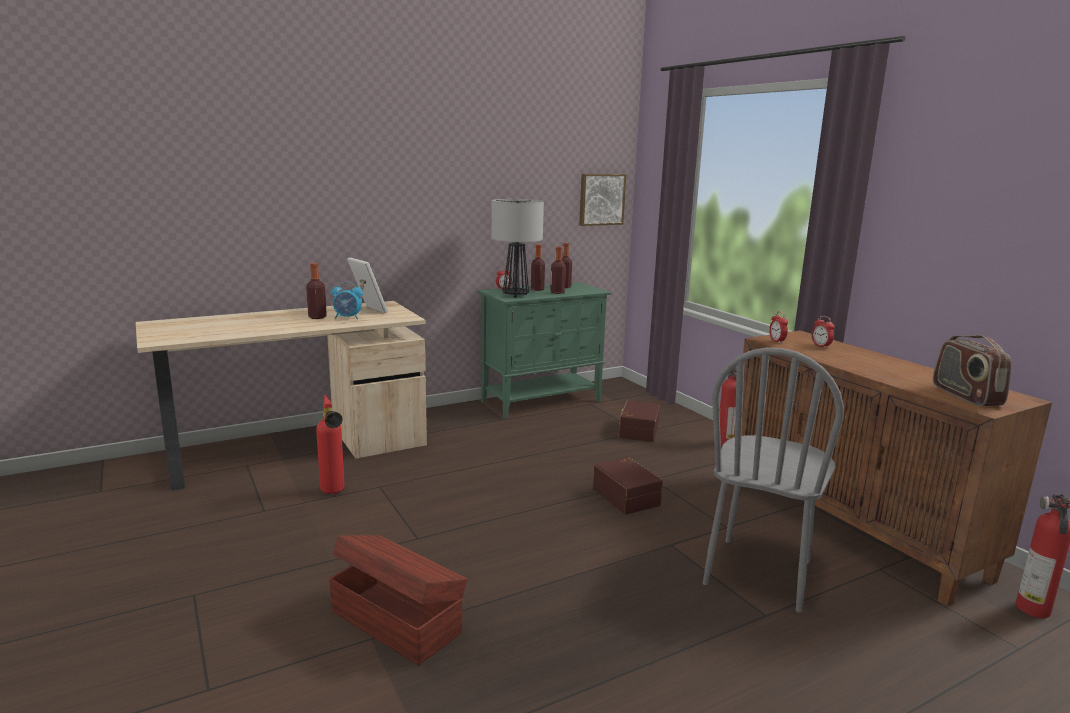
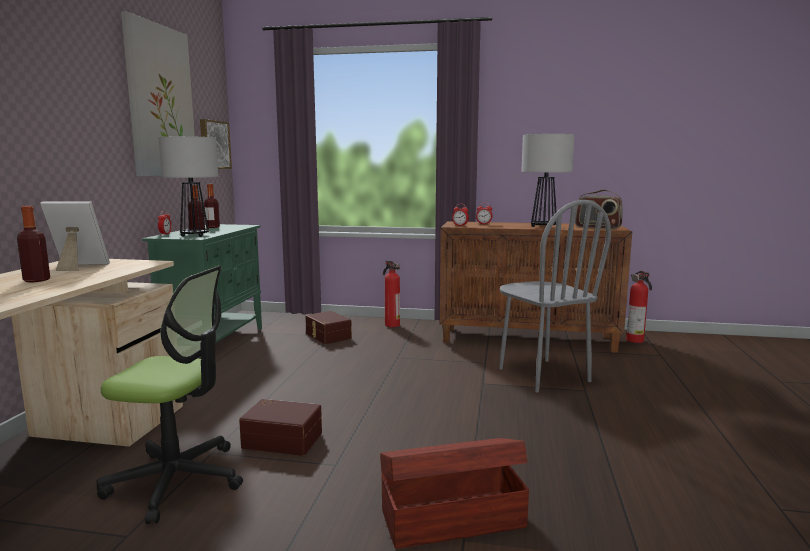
camera: 50 degrees left, 5 degrees down
(334, 493) = (177, 480): fire extinguisher -> office chair
(348, 318) = (80, 274): alarm clock -> none
(523, 161) = (160, 101): none -> picture
(557, 292) = (222, 230): bottle -> none
(627, 496) = (406, 371): brown storage box -> brown storage box (283, 439)
(881, 372) = (544, 227): none -> table lamp

